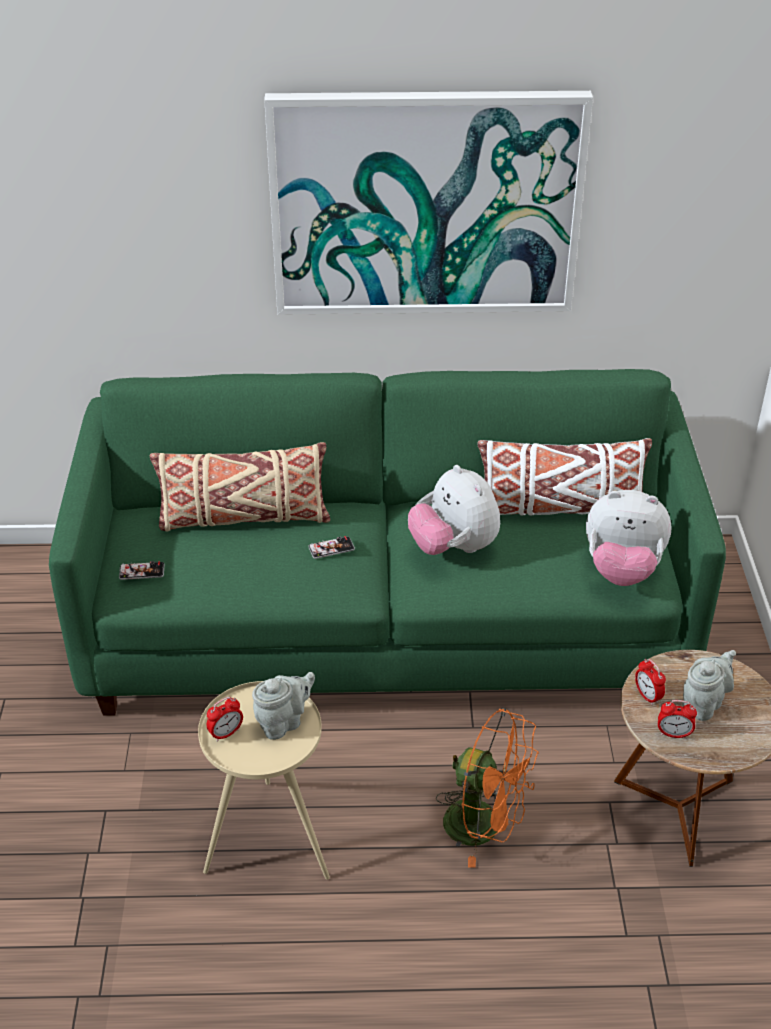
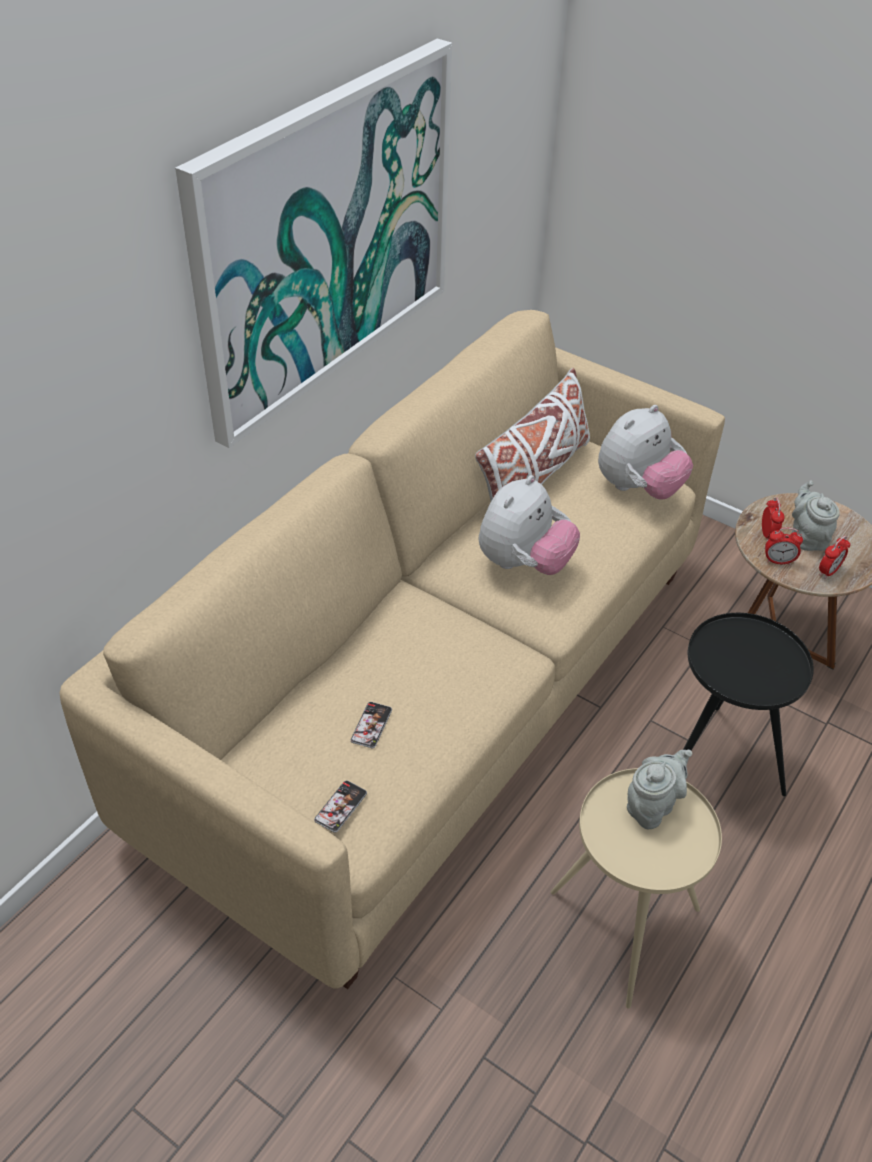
camera: 55 degrees left, 5 degrees up
(226, 733) = (636, 859): alarm clock -> alarm clock (767, 534)
(243, 518) = (337, 682): beige pillow -> none
(283, 722) = (652, 806): grey teapot -> grey teapot turned 45 degrees clockwise
(331, 548) = (449, 642): phone -> phone (371, 725)
(386, 625) = (431, 691): green sofa -> beige sofa
(453, 547) = (523, 563): plush toy -> plush toy turned 60 degrees counterclockwise
(485, 826) = (714, 765): orange fan -> black side table

